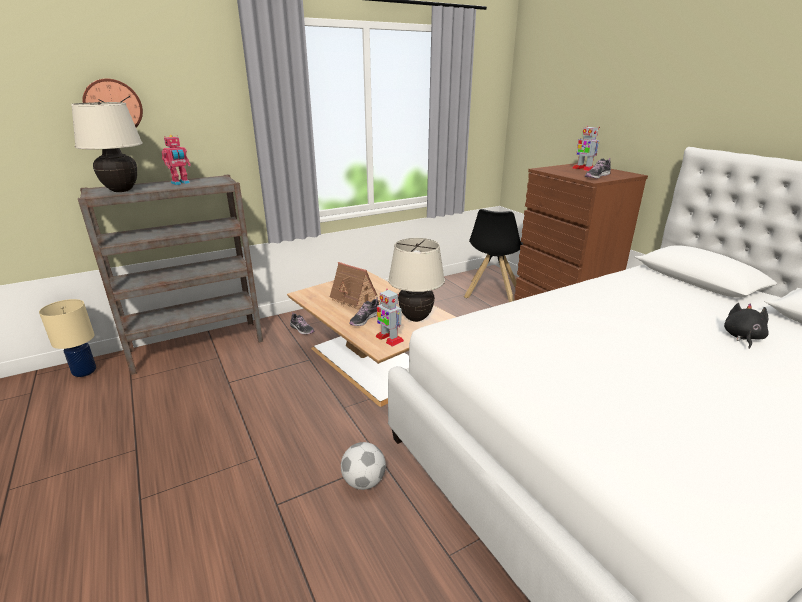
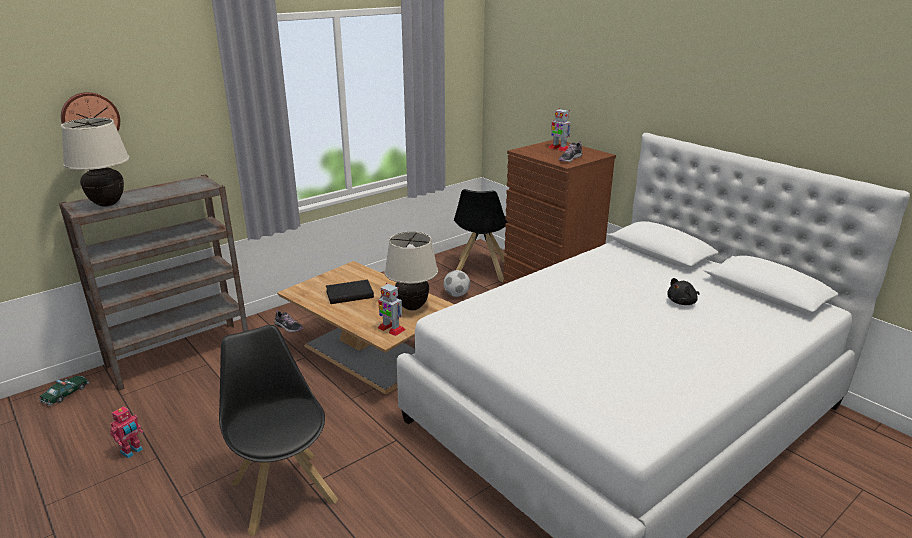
camera: 10 degrees left, 0 degrees up
(84, 373) = (65, 394): beige table lamp -> toy car
(181, 183) = (163, 190): toy robot -> toy robot (132, 451)
(246, 506) = (283, 489): none -> black chair
(355, 300) = (350, 294): toy house -> black book
(364, 481) = (383, 457): football -> football (456, 295)
(365, 319) = (363, 312): shoe -> none
(742, 337) = (682, 302): black plush toy -> black plush toy turned 135 degrees counterclockwise

